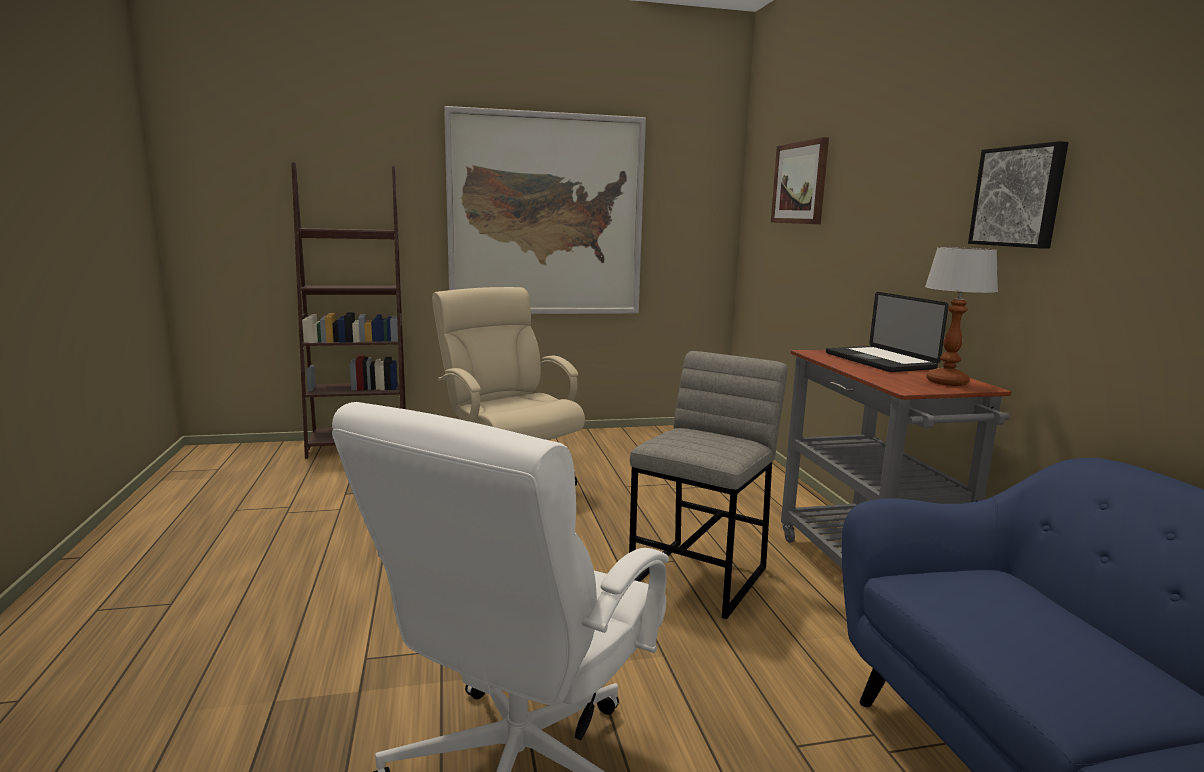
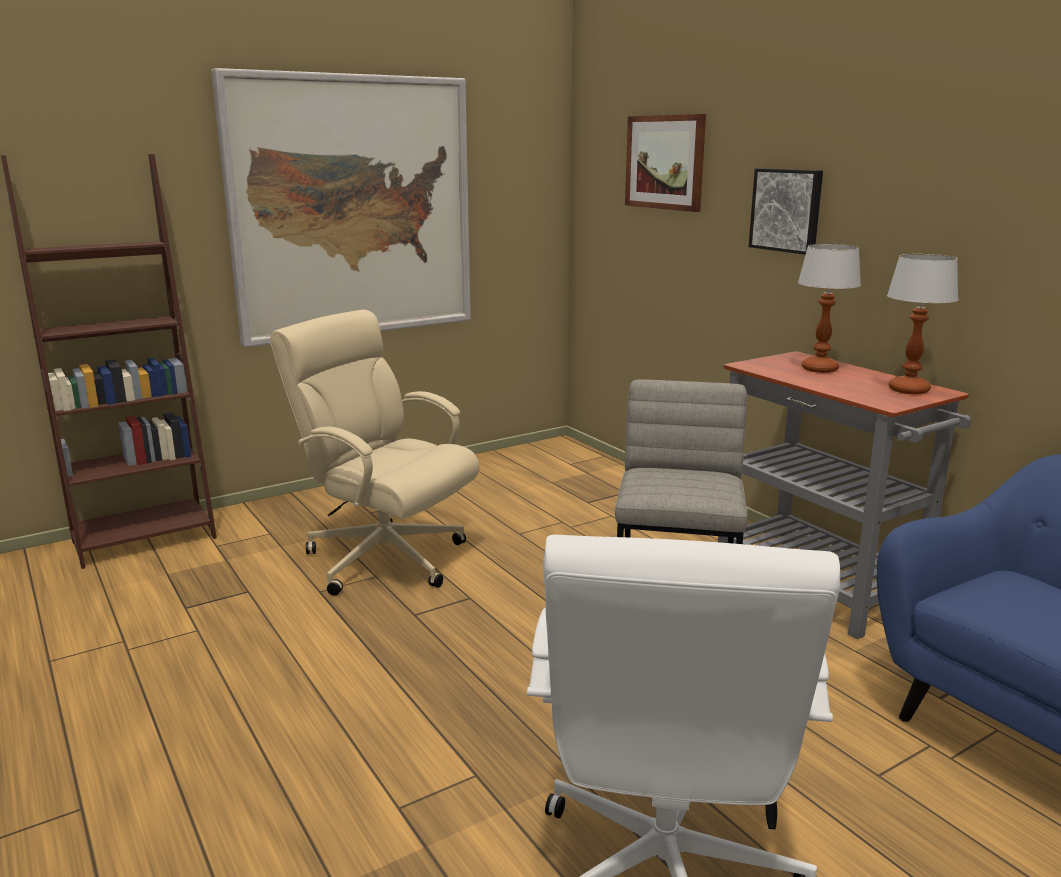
camera: 20 degrees left, 5 degrees up
(879, 361) = (820, 369): laptop -> table lamp
(1019, 197) = (965, 201): picture -> picture (787, 210)

